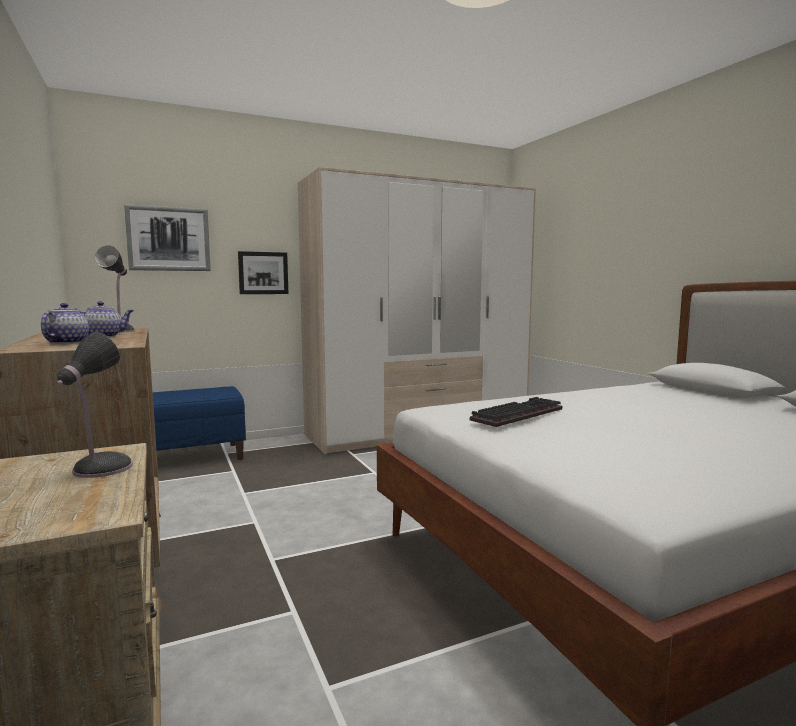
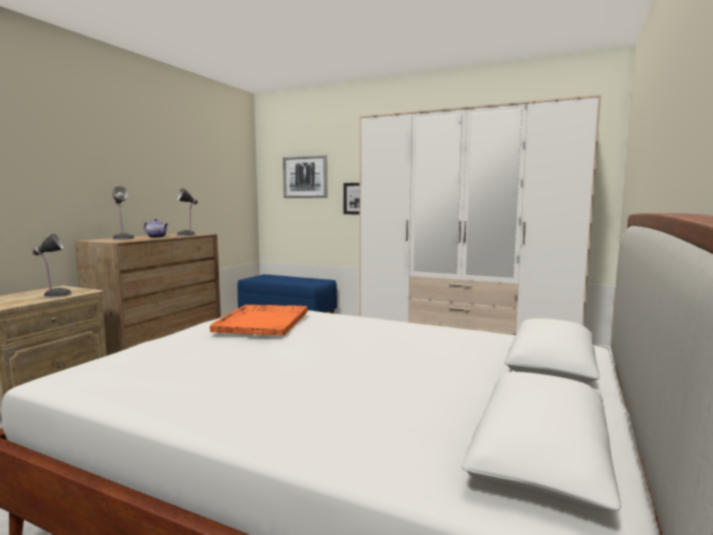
camera: 50 degrees right, 0 degrees up
(67, 342) = (123, 238): teapot -> table lamp
(517, 414) = (263, 321): keyboard -> orange tray

